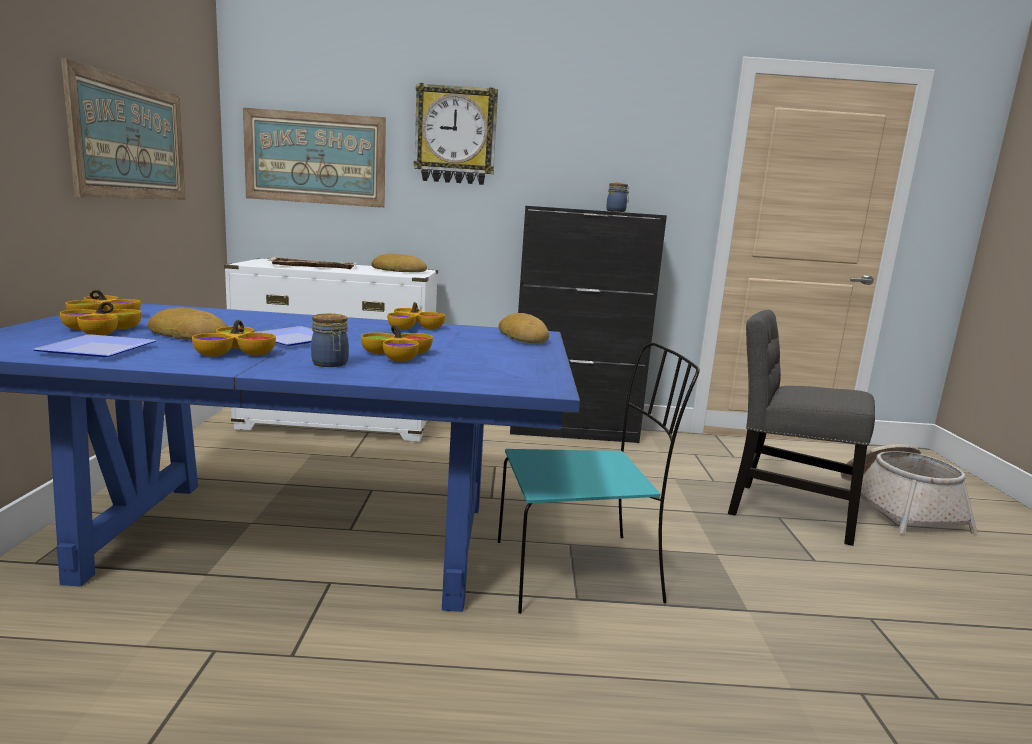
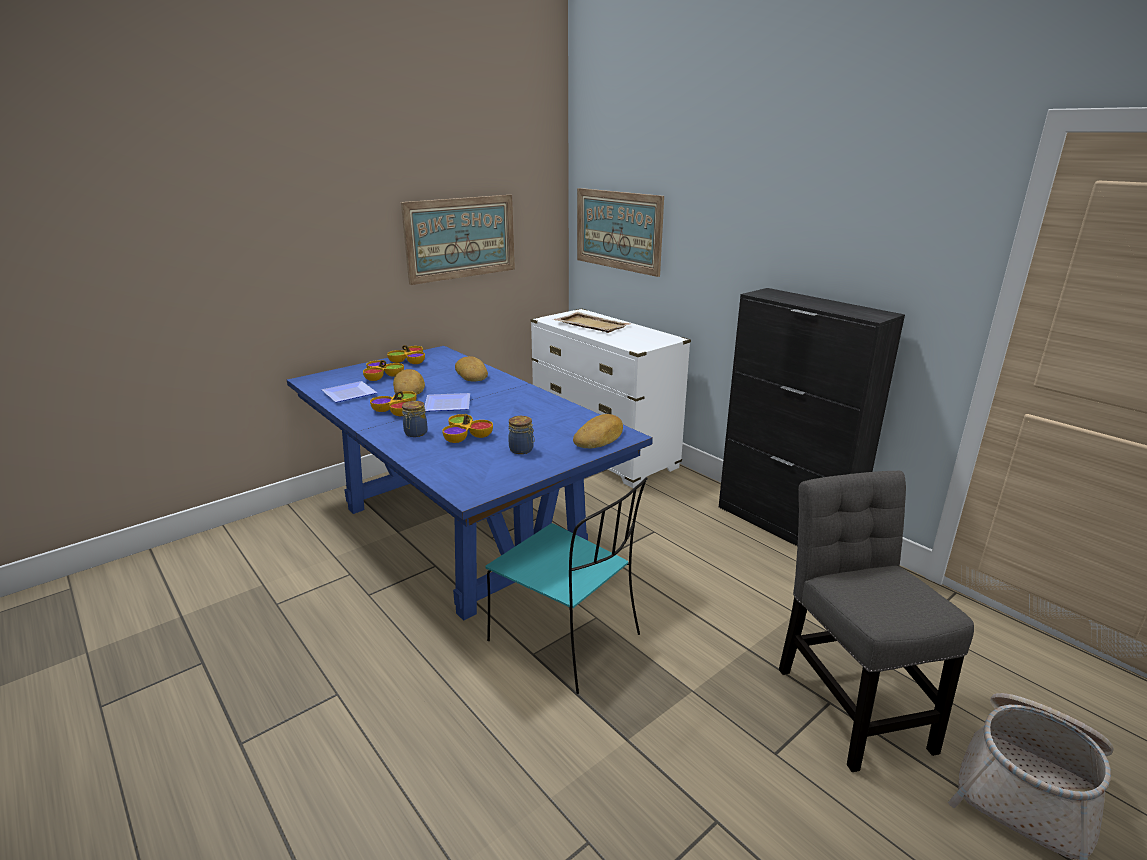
camera: 50 degrees right, 10 degrees up
(399, 270) = (647, 338): bread -> bread (472, 374)
(413, 327) = (548, 406): bowl -> none
(455, 136) = (714, 213): wall clock -> none
(616, 211) = (840, 308): jar -> jar (522, 450)

